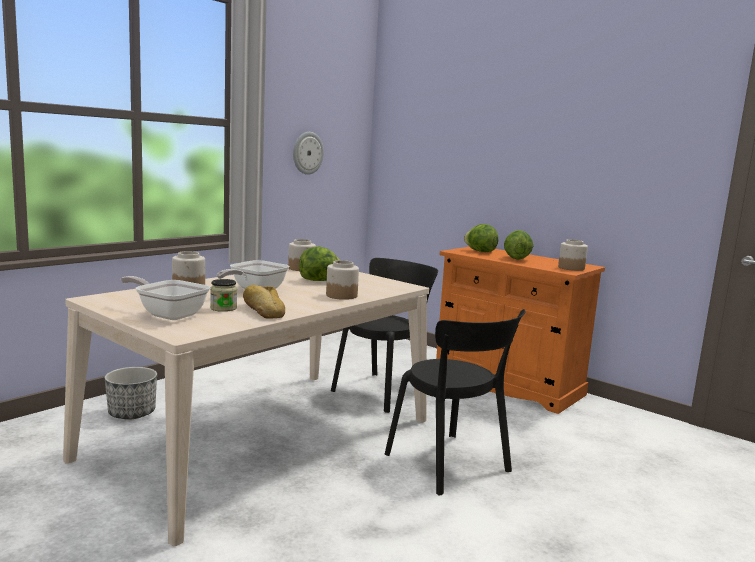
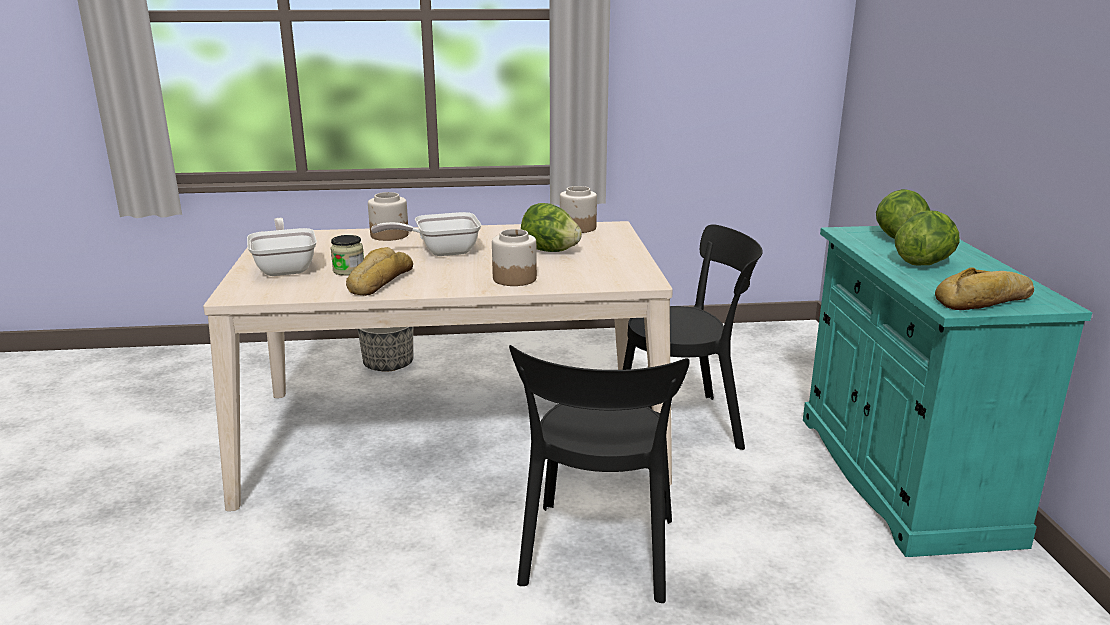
camera: 45 degrees right, 10 degrees up
(307, 153) = (707, 50): wall clock -> none
(507, 383) = (901, 476): orange cabinet -> turquoise cabinet
(571, 268) = (986, 301): jar -> bread

